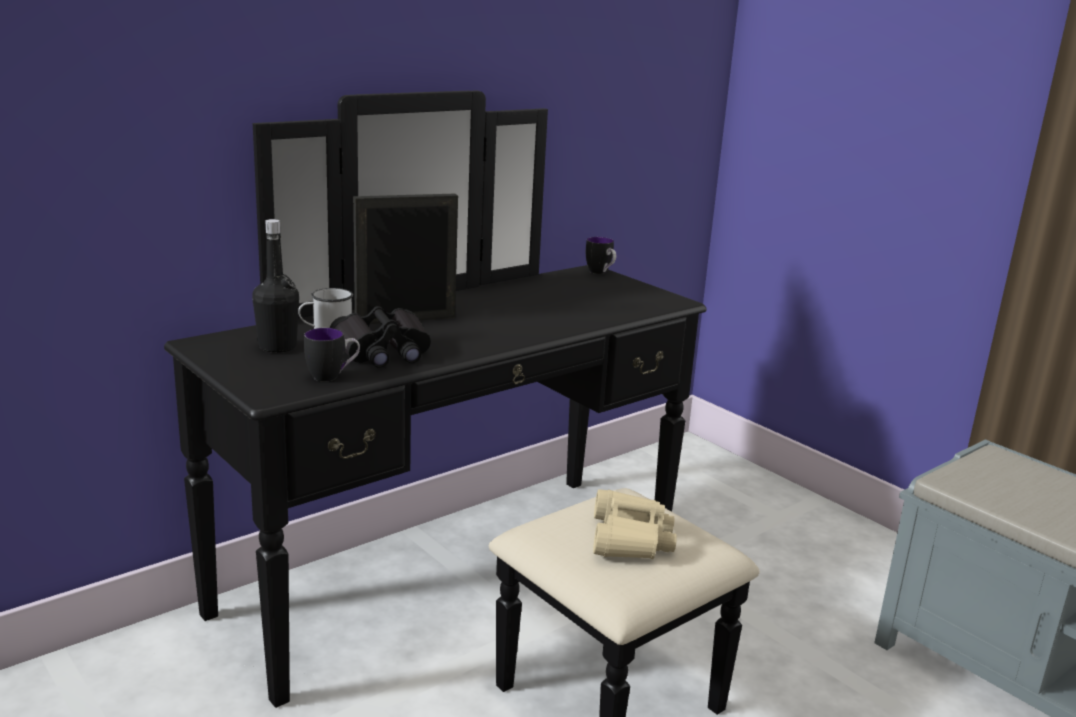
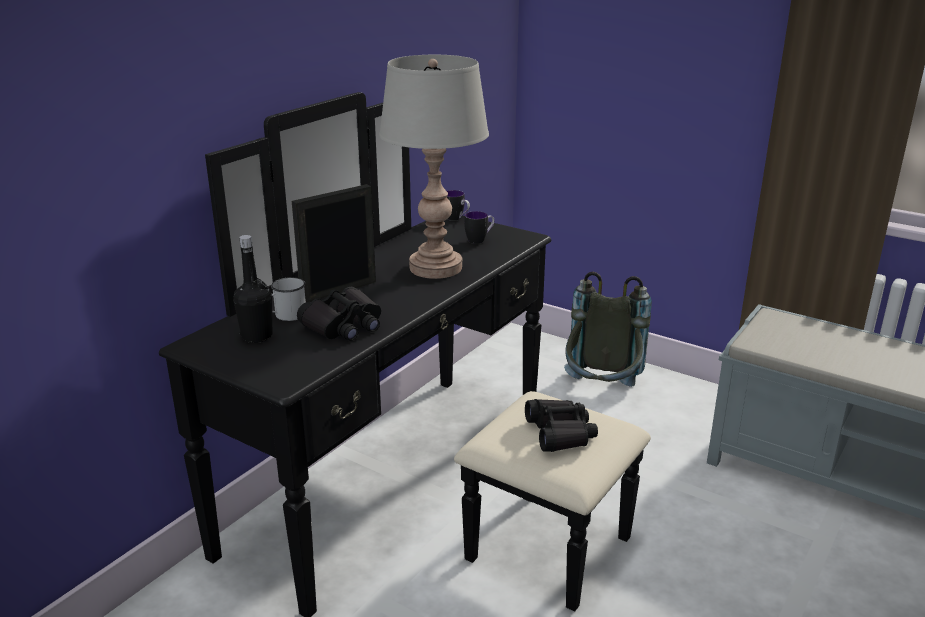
camera: 15 degrees left, 5 degrees up
(332, 376) = (321, 356): mug -> mug (480, 240)
(537, 314) = (436, 268): none -> grey table lamp
(630, 539) = (560, 433): beige binoculars -> black binoculars
(766, 531) = (601, 393): none -> grey backpack

